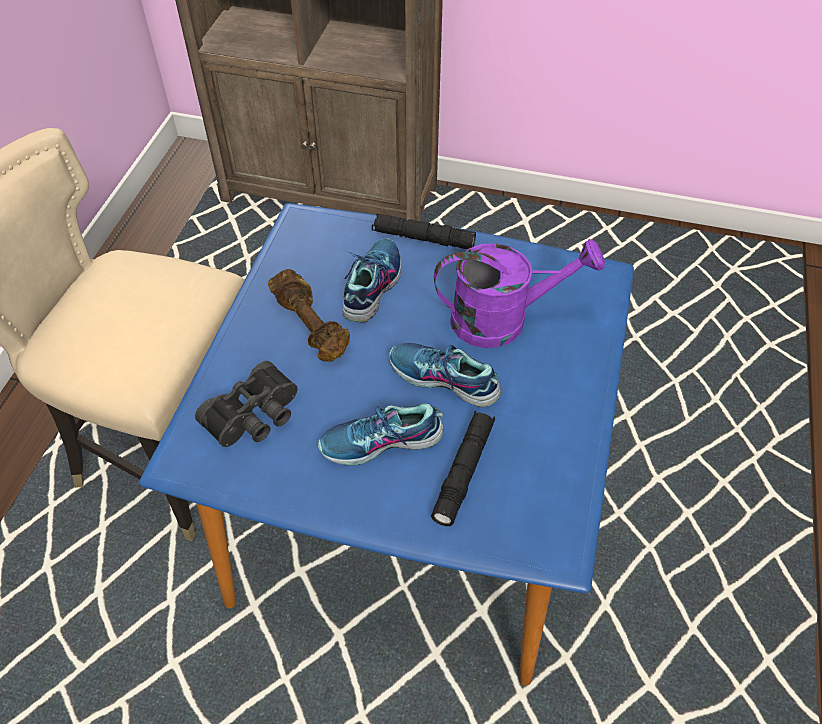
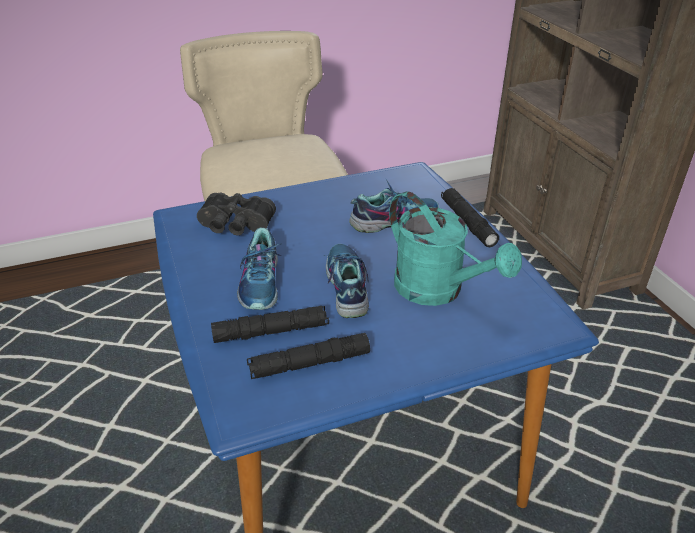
camera: 55 degrees right, 15 degrees down
(312, 326) = (330, 214): brown dumbbell -> none
(381, 443) = (262, 283): shoe -> shoe turned 135 degrees counterclockwise
(503, 319) = (438, 291): purple watering can -> turquoise watering can
(529, 464) = (309, 363): none -> black flashlight

